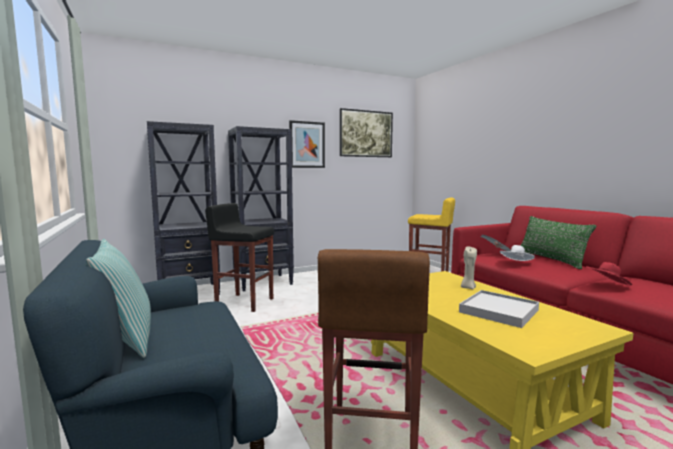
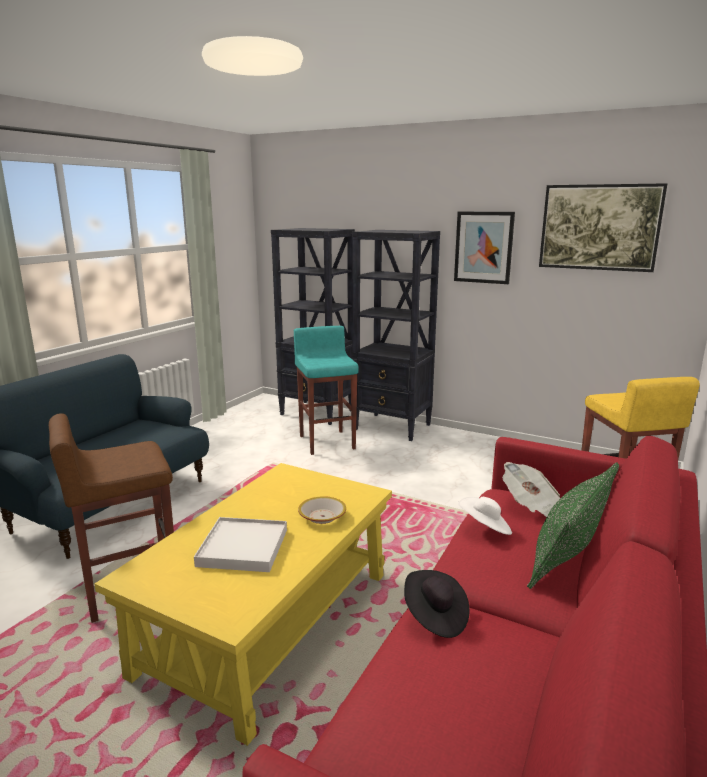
camera: 55 degrees right, 10 degrees up
(125, 339) = (98, 434): pillow -> none
(244, 302) = (327, 441): black stool -> turquoise stool
(468, 287) = (322, 517): beige candle -> bowl
(607, 285) = (435, 616): red hat -> black hat

